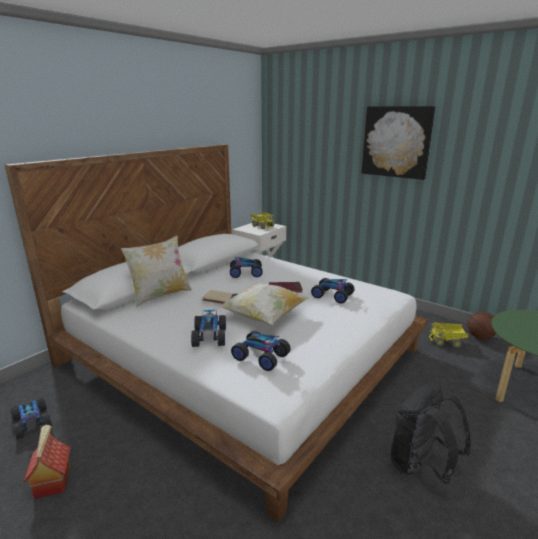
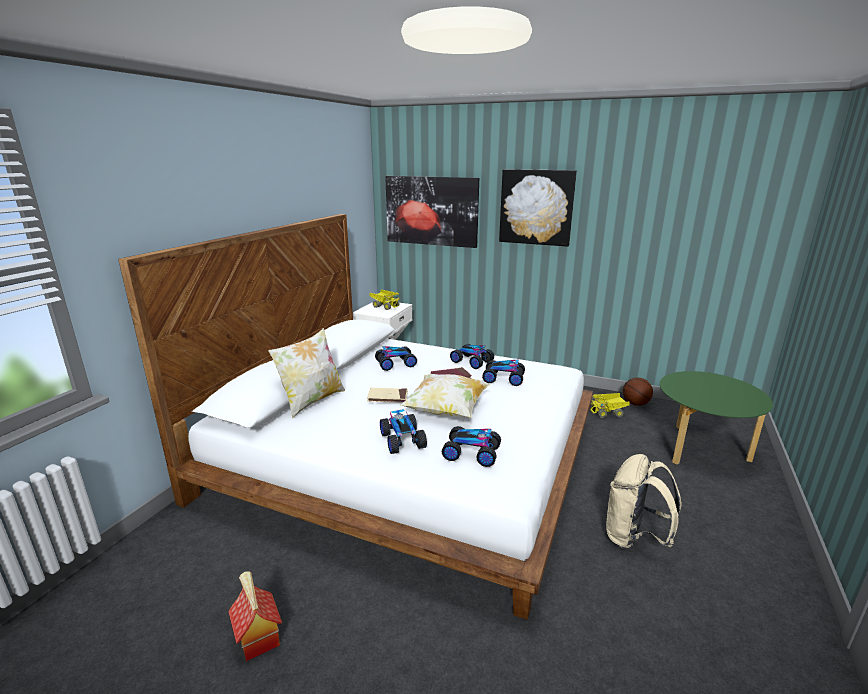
camera: 15 degrees left, 0 degrees up
(33, 422) = (192, 577): toy car -> toy car (472, 361)
(306, 145) = (431, 211): none -> picture
(420, 466) = (634, 538): black backpack -> beige backpack

